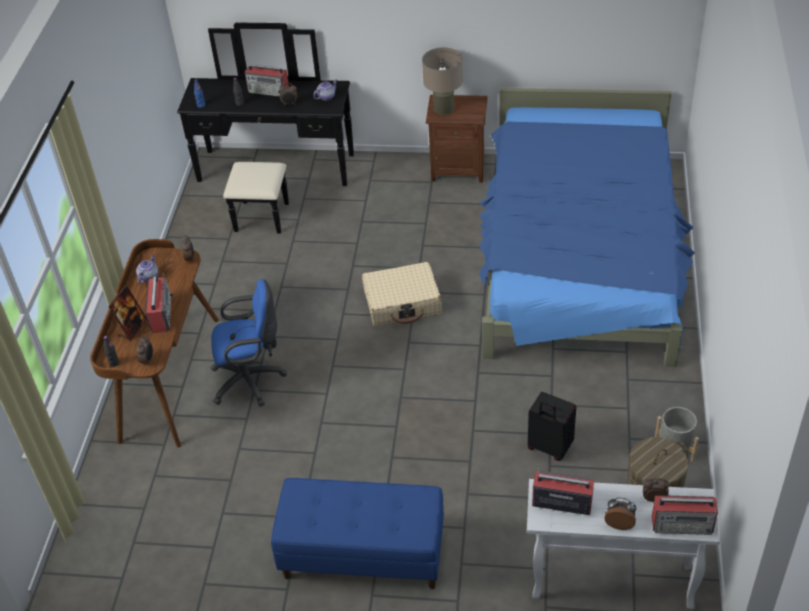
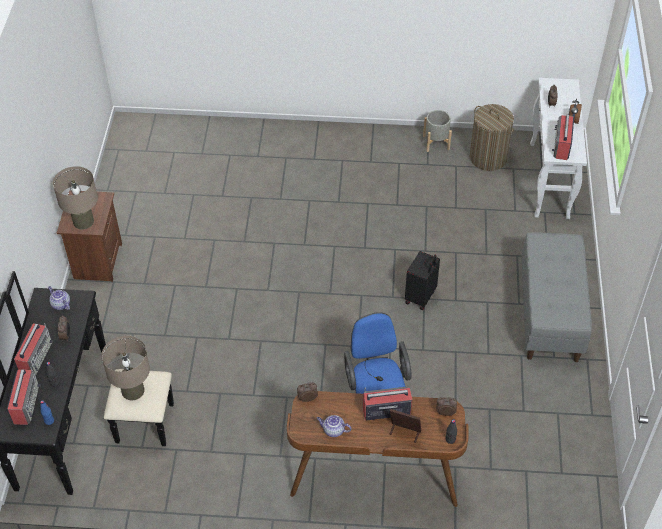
camera: 95 degrees left, 5 degrees up
(254, 172) = (133, 390): none -> beige table lamp
(362, 556) = (550, 314): blue bench -> grey bench
(402, 303) = (281, 299): beige suitcase -> none
(549, 448) = (439, 207): black suitcase -> black suitcase (421, 297)
(579, 254) = (229, 181): blue bed -> none
(683, 525) = (569, 93): radio -> radio (26, 403)

